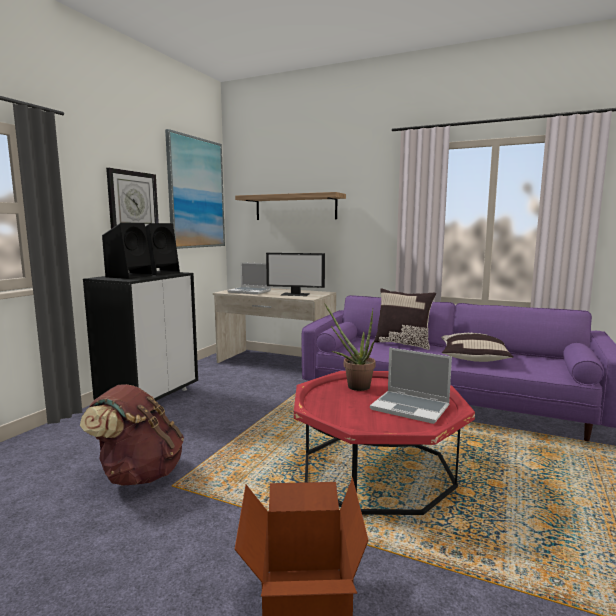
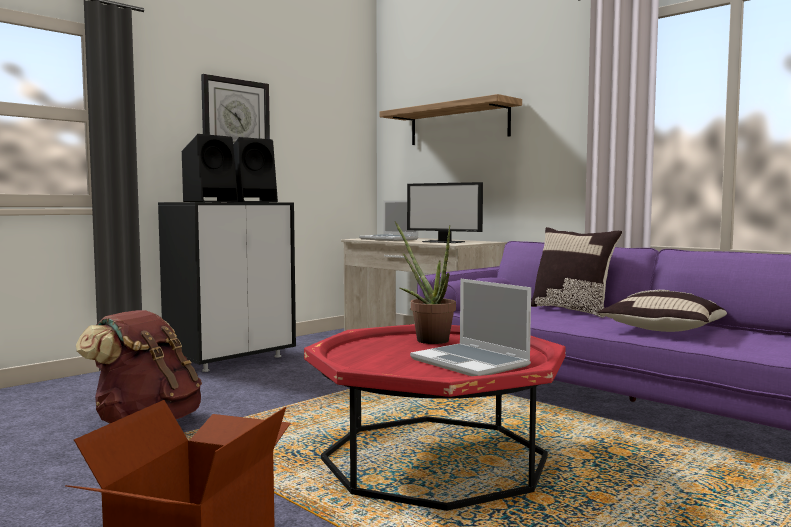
camera: 20 degrees right, 5 degrees down
(196, 193) = (330, 110): picture -> none

